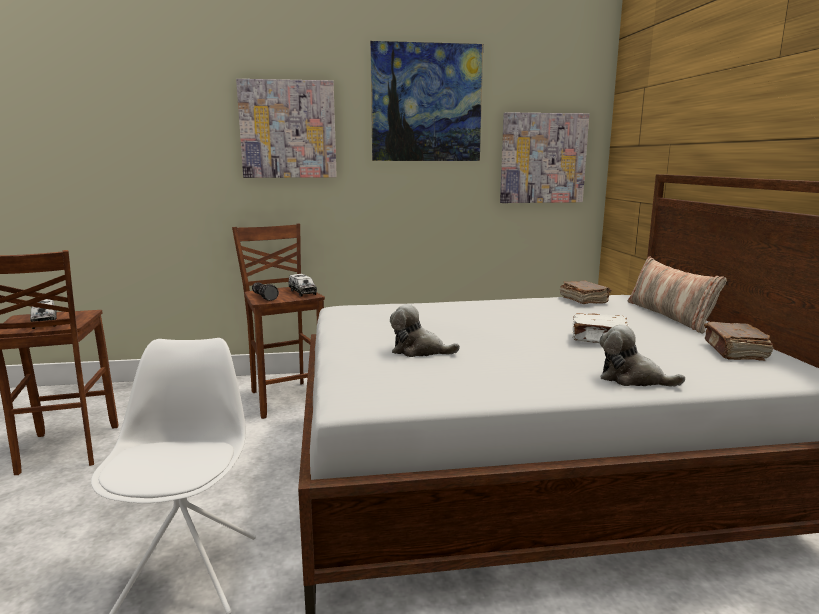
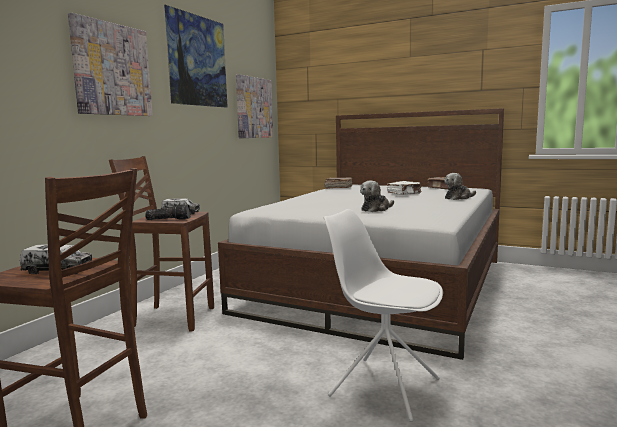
camera: 55 degrees left, 5 degrees down
(669, 316) = (384, 186): pillow -> none

